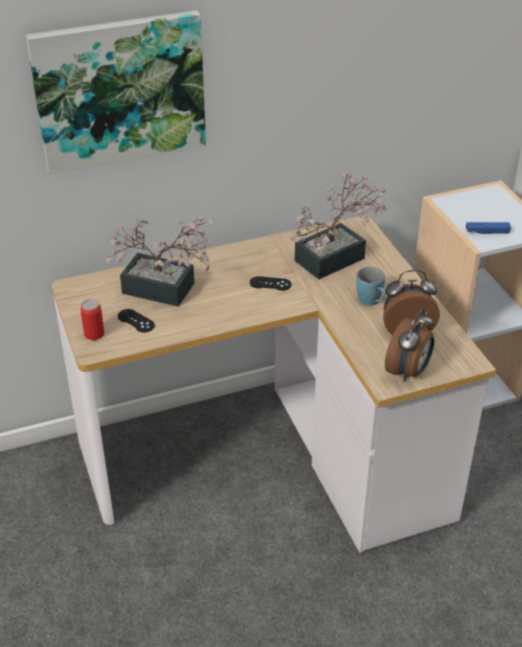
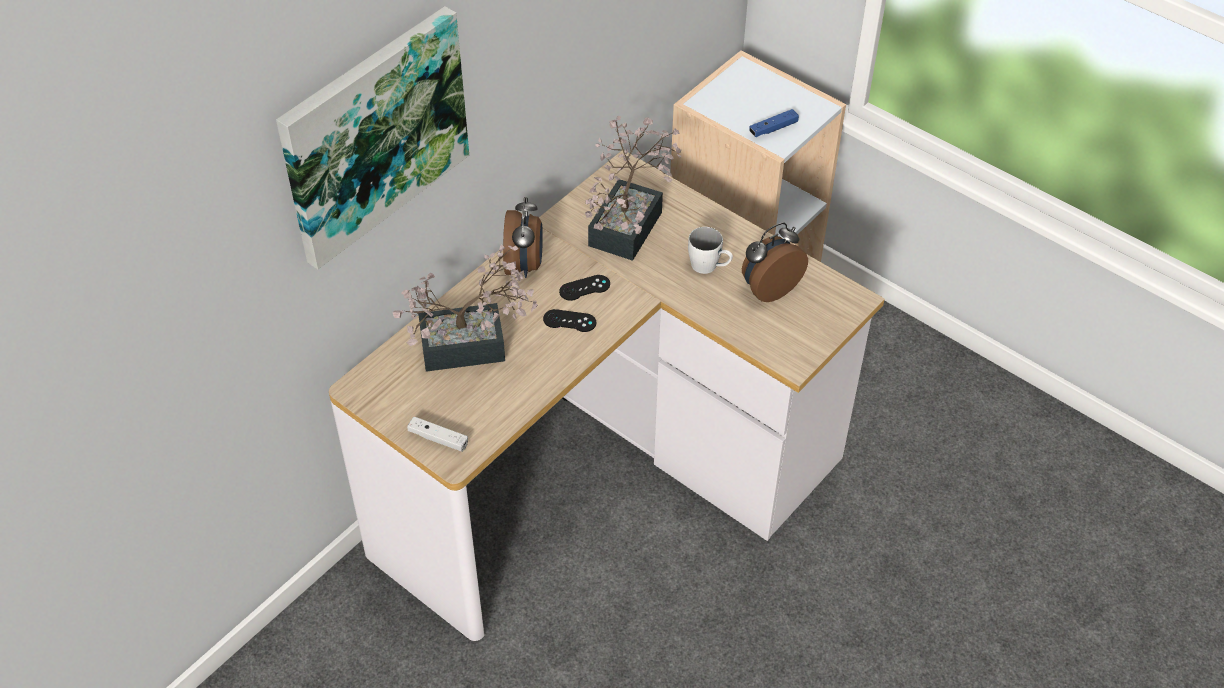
camera: 30 degrees left, 10 degrees up
(94, 334) = (438, 439): can -> white game controller
(136, 321) = (472, 401): black game controller -> black game controller (569, 321)
(372, 302) = (709, 267): blue mug -> white mug
(408, 371) = (805, 338): alarm clock -> alarm clock (524, 265)

